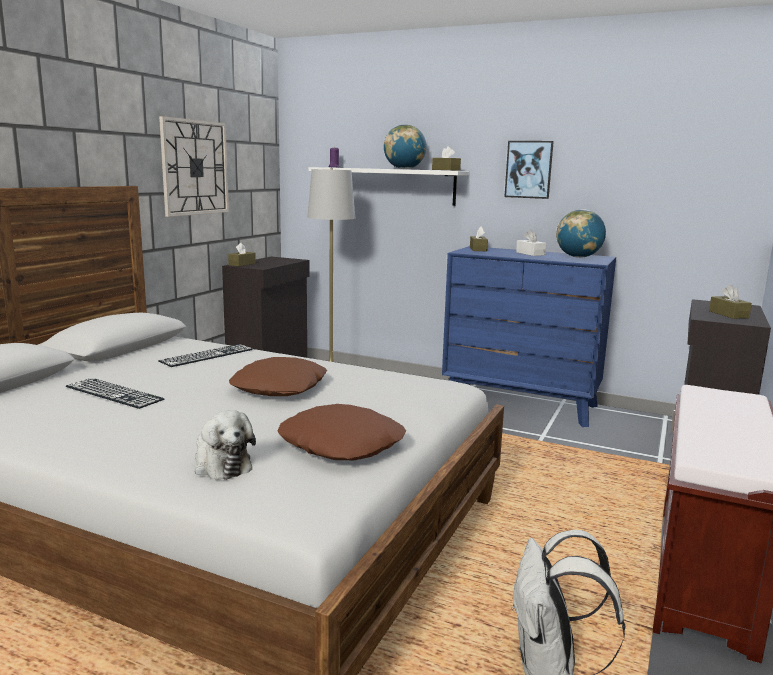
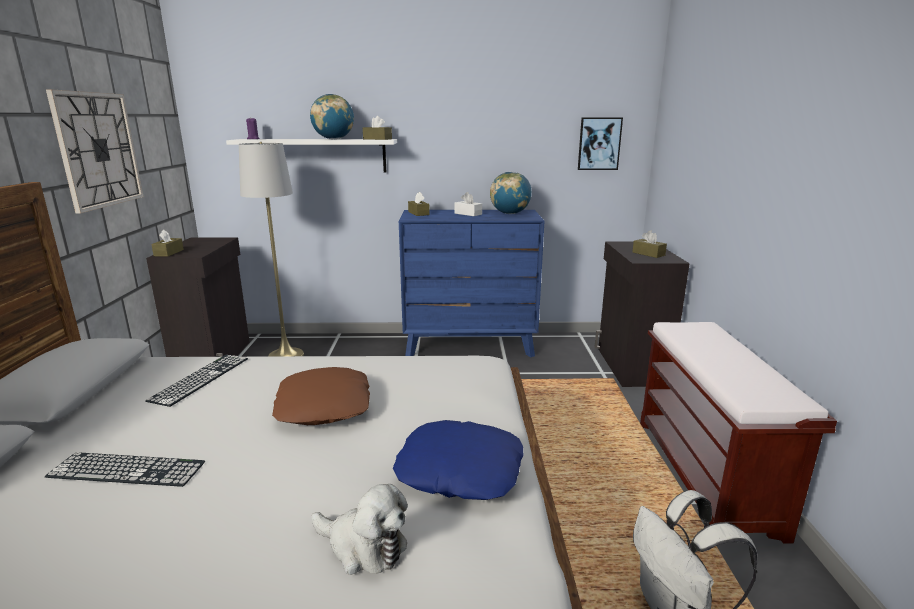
camera: 25 degrees left, 5 degrees up
(342, 444) = (460, 469): brown pillow -> blue pillow
(529, 169) = (453, 136): picture -> picture (599, 143)

